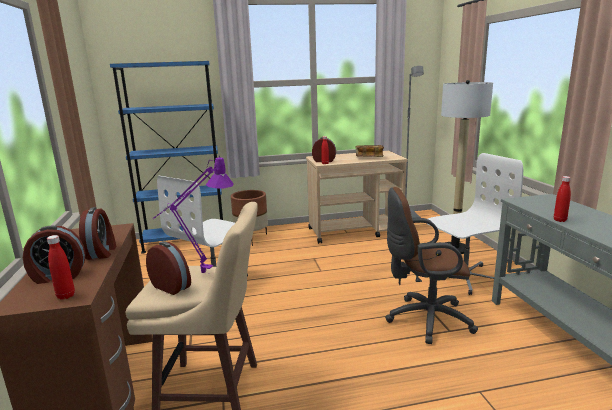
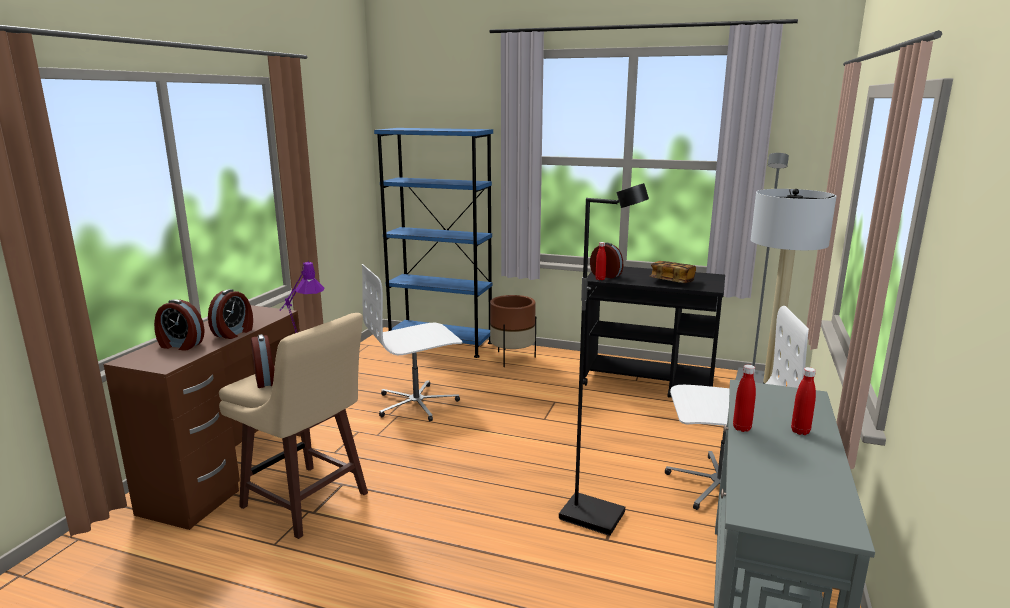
camera: 30 degrees right, 0 degrees up
(66, 296) = (161, 363): red bottle -> red bottle (800, 431)
(355, 231) = (649, 382): beige cart -> black cart
(424, 319) = (593, 516): brown office chair -> black floor lamp

